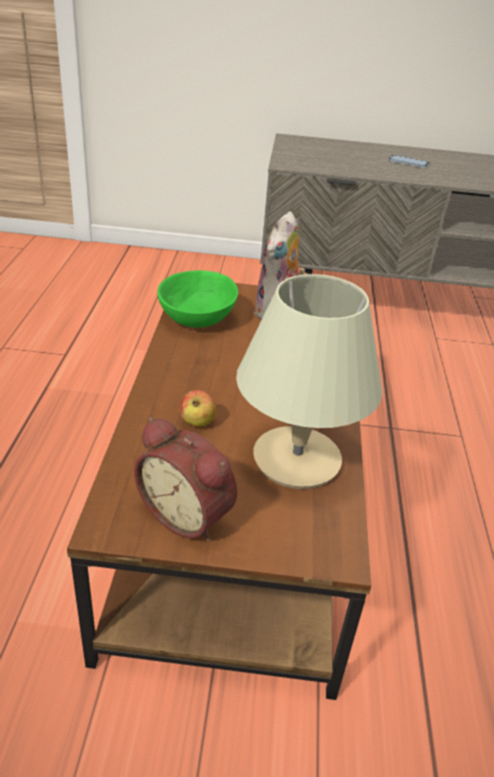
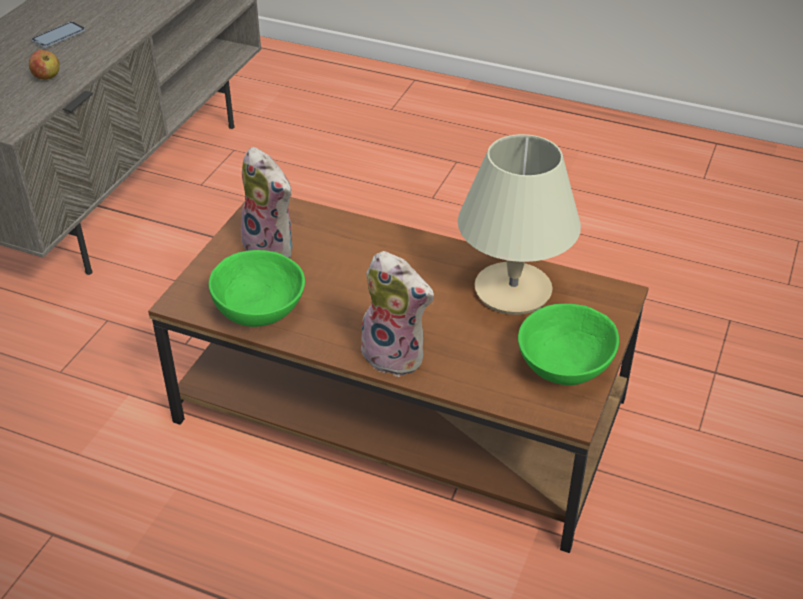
camera: 70 degrees left, 5 degrees up
(166, 394) = (397, 355): none -> plush toy
(188, 514) = (564, 365): alarm clock -> green bowl
(197, 422) = (447, 340): apple -> apple (47, 77)

